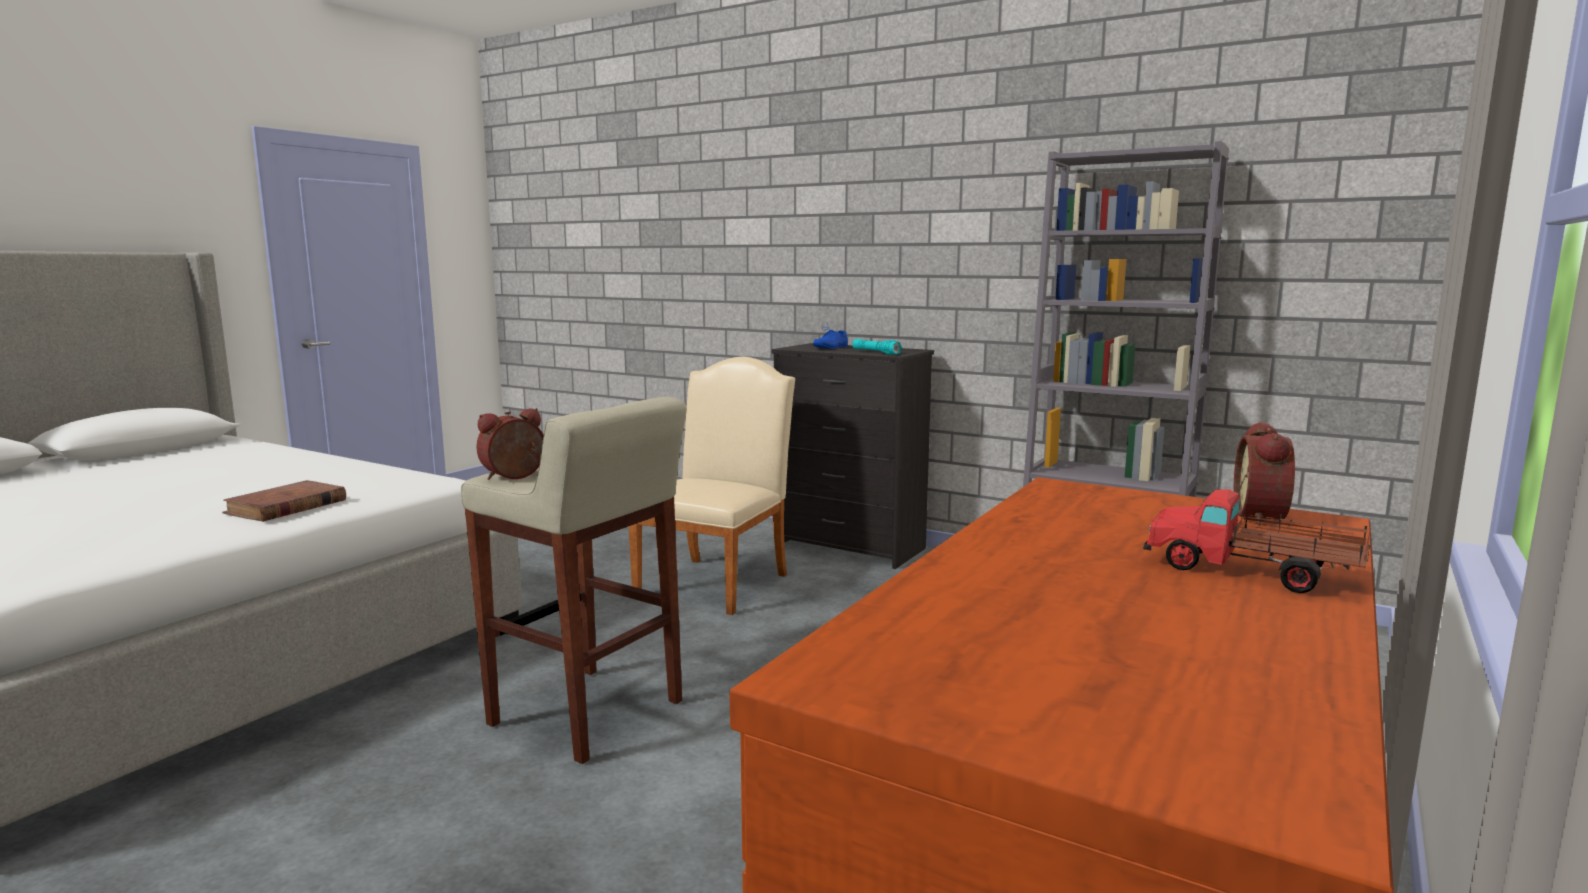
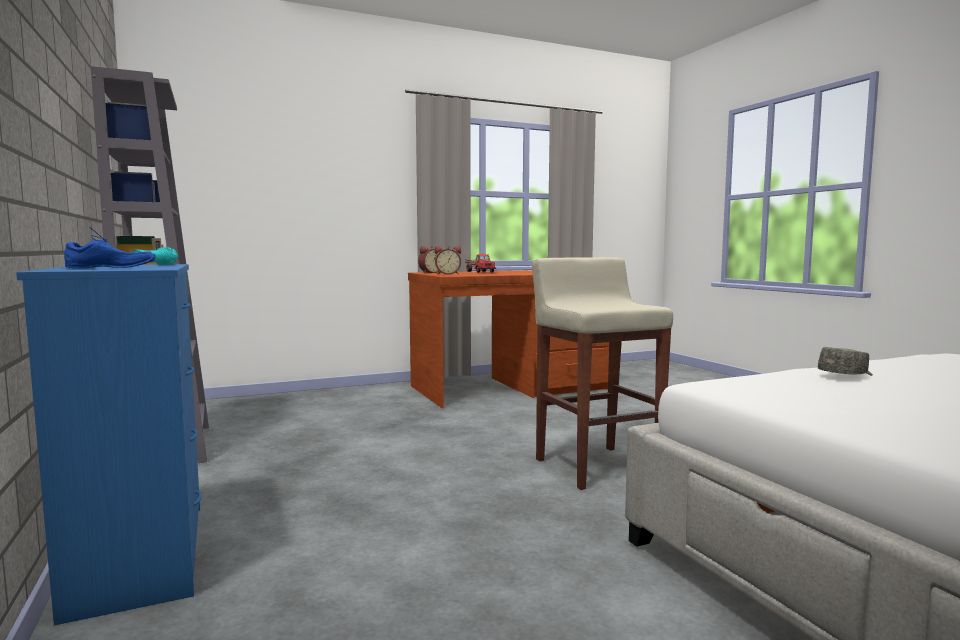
camera: 145 degrees left, 5 degrees down
(286, 507) = (846, 375): brown book -> grey cap
(515, 477) = (638, 304): alarm clock -> alarm clock (447, 274)
(718, 581) = (373, 549): beige chair -> none
(850, 547) = (142, 555): black dresser -> blue dresser

